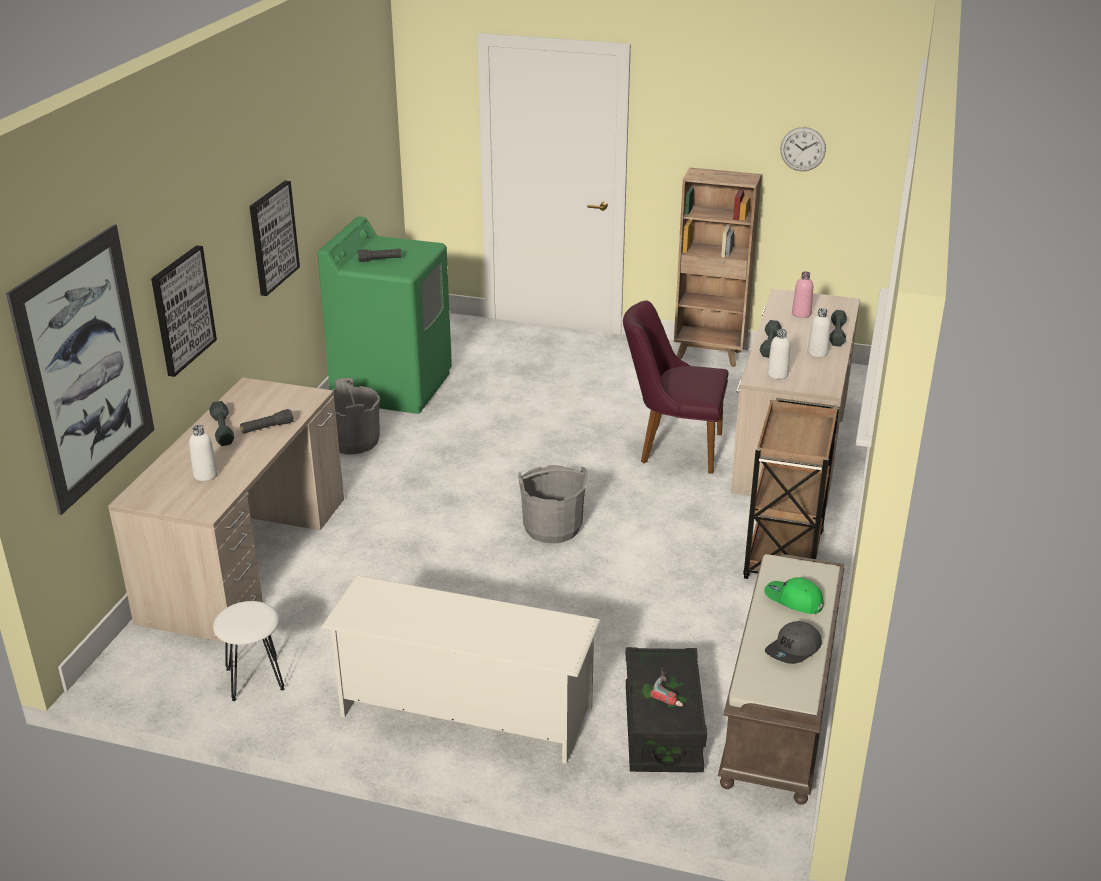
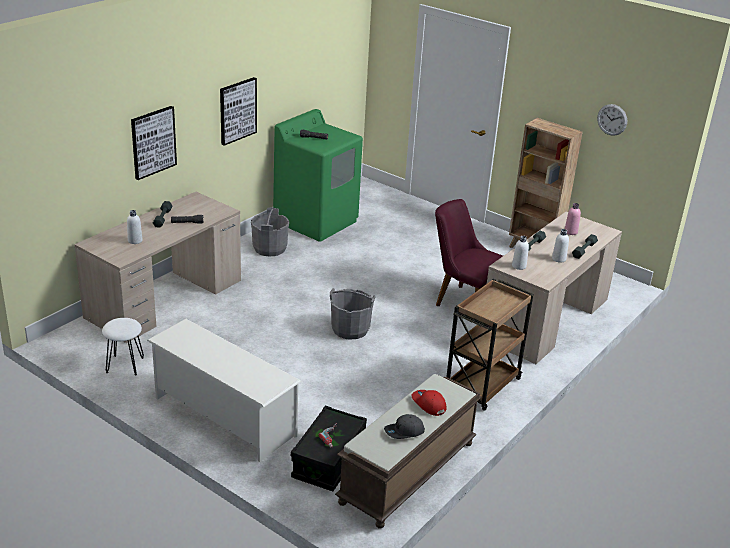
camera: 20 degrees right, 0 degrees up
(86, 368) = (72, 162): picture -> none
(793, 600) = (428, 404): green cap -> red cap

